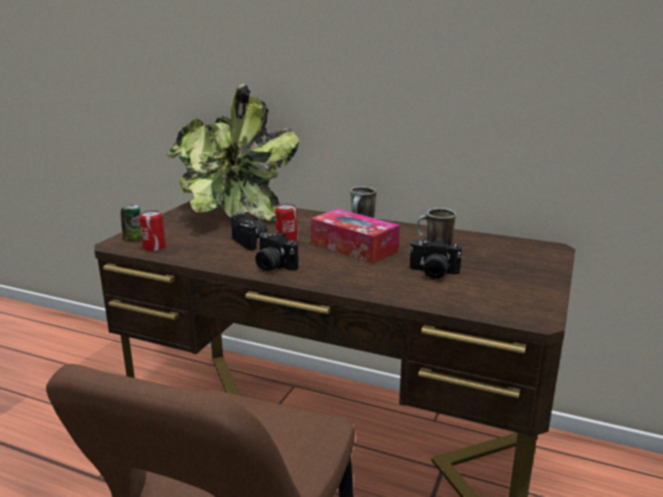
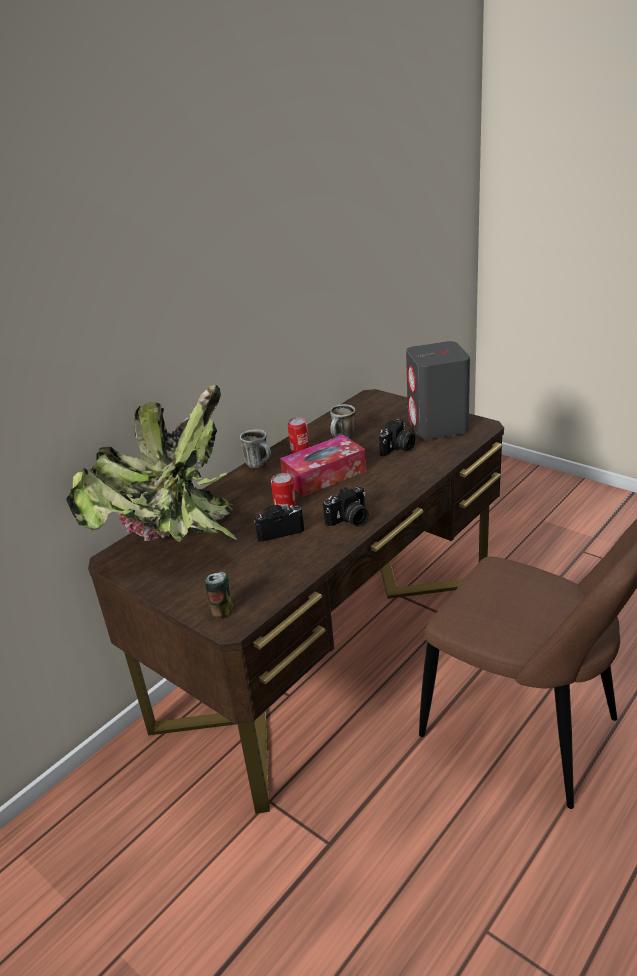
camera: 70 degrees left, 10 degrees up
(154, 247) = (260, 594): can -> can (300, 450)
(506, 290) = (438, 427): none -> grey speaker

